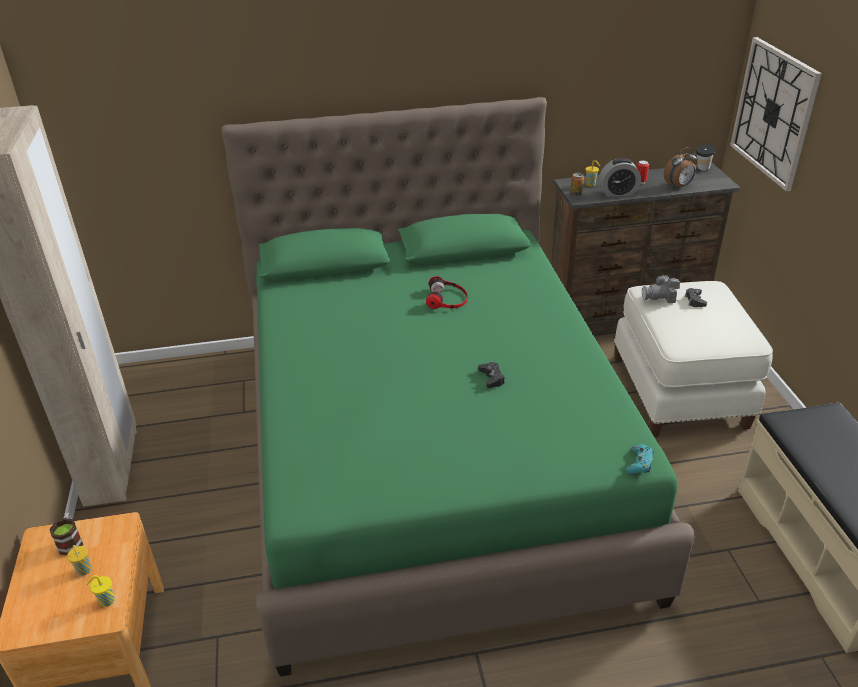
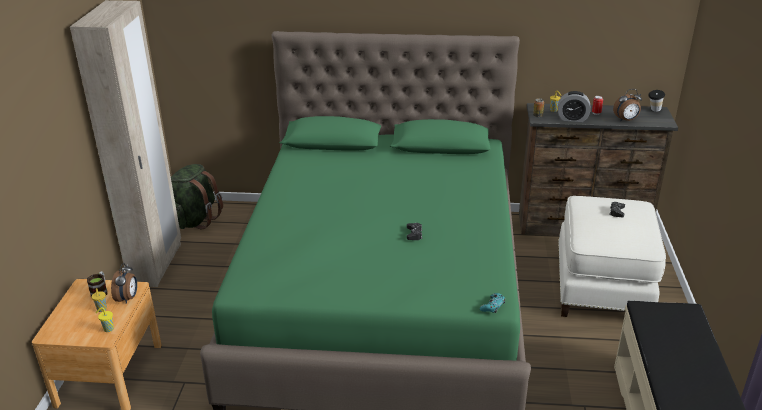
camera: 15 degrees right, 5 degrees down
(117, 544) = (128, 298): none -> alarm clock
(143, 393) = (194, 220): none -> green backpack
(447, 299) = (410, 178): headphones -> none
(660, 297) = (590, 205): camera -> none
(773, 112) = (704, 67): wall clock -> none

